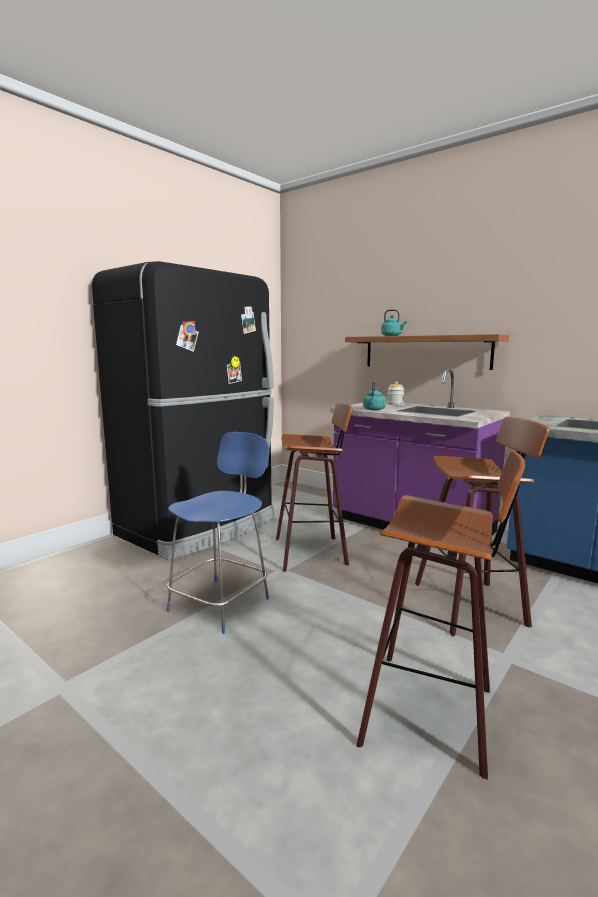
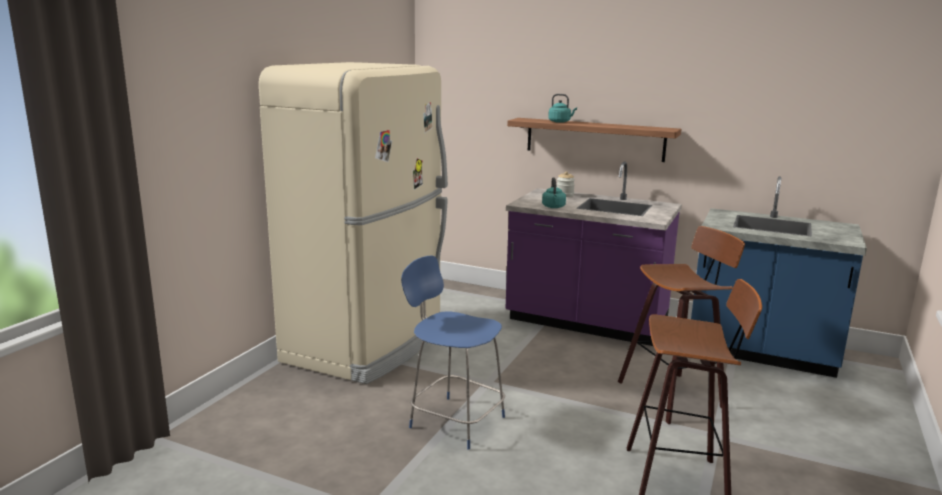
camera: 15 degrees left, 5 degrees up
(199, 527) = (368, 343): black fridge -> beige fridge
(222, 603) = (454, 421): blue chair -> blue chair turned 75 degrees counterclockwise
(313, 551) = (506, 359): stool -> none

